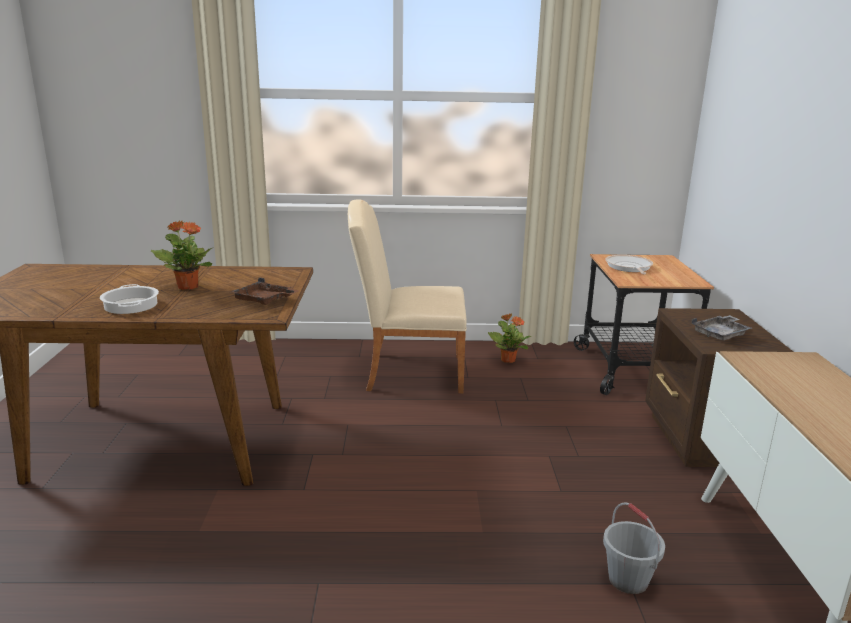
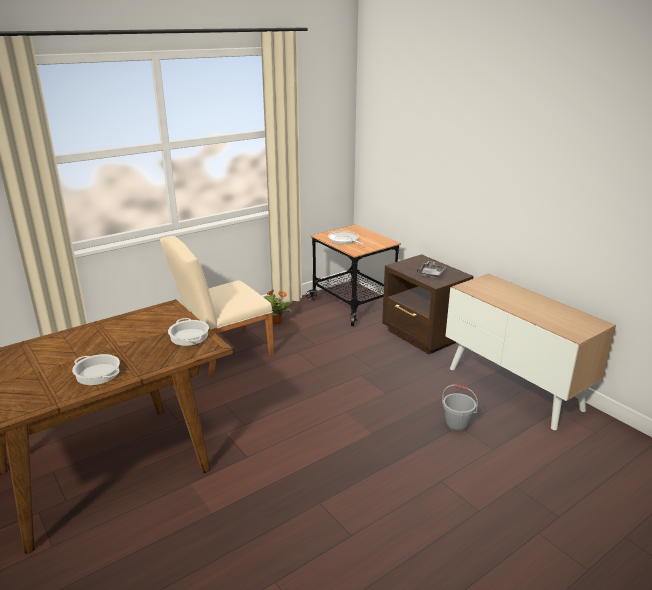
camera: 35 degrees left, 5 degrees up
(187, 287) = (112, 344): potted plant -> none
(264, 300) = (189, 336): brown tray -> cooking pot

